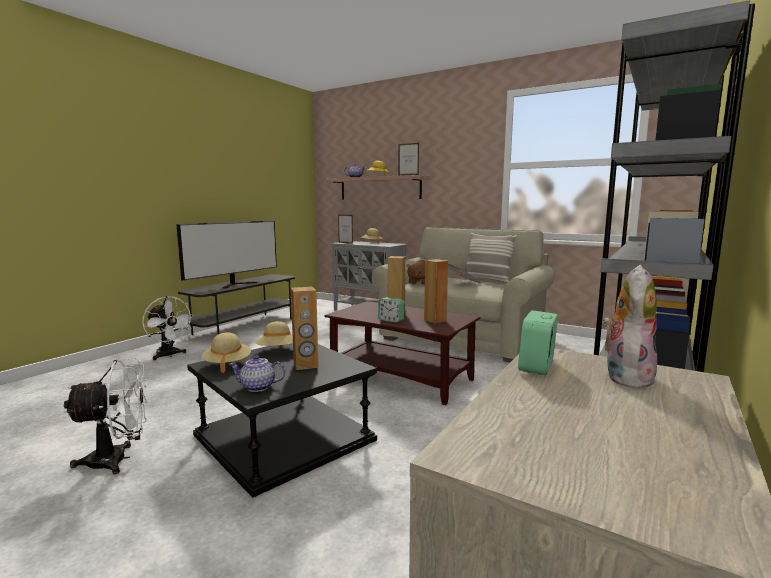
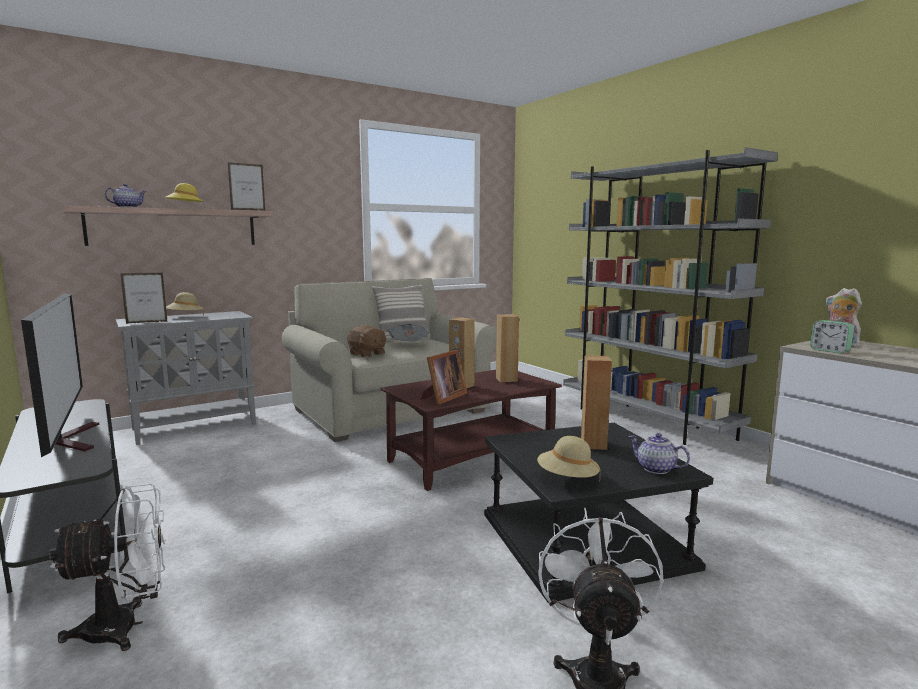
camera: 65 degrees left, 0 degrees up
(257, 387) = (655, 469): teapot -> teapot turned 105 degrees clockwise
(277, 351) = (532, 451): beige hat -> none
(357, 314) = (443, 398): none -> picture frame
(391, 320) = (488, 391): alarm clock -> none

